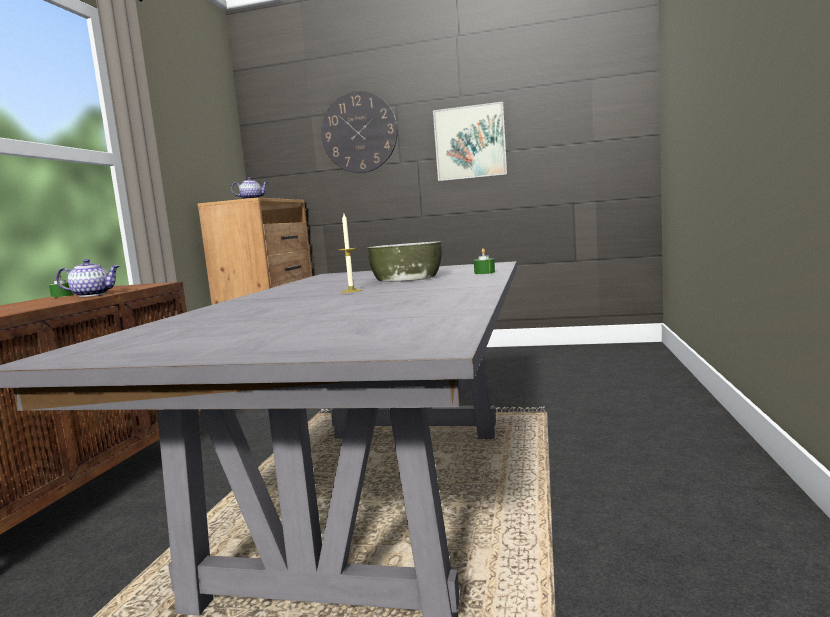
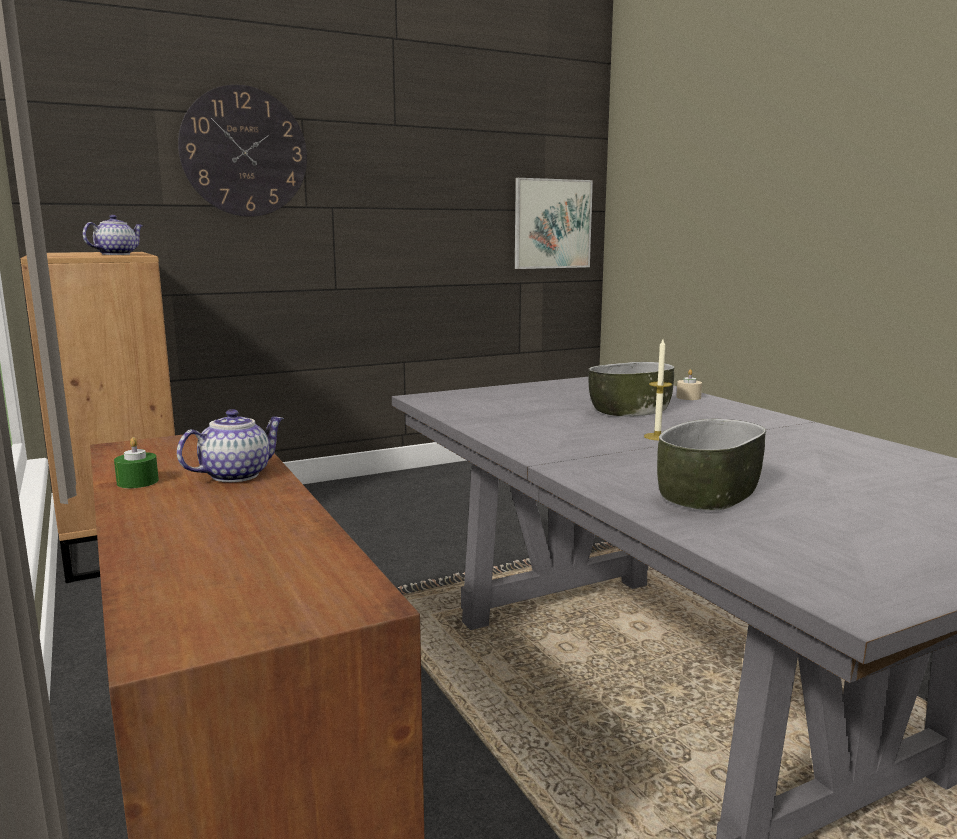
camera: 40 degrees left, 5 degrees up
(230, 315) = (709, 495): none -> bowl
(470, 142) = (407, 191): picture -> picture (552, 224)
(484, 272) = (688, 397): green candle -> beige candle

